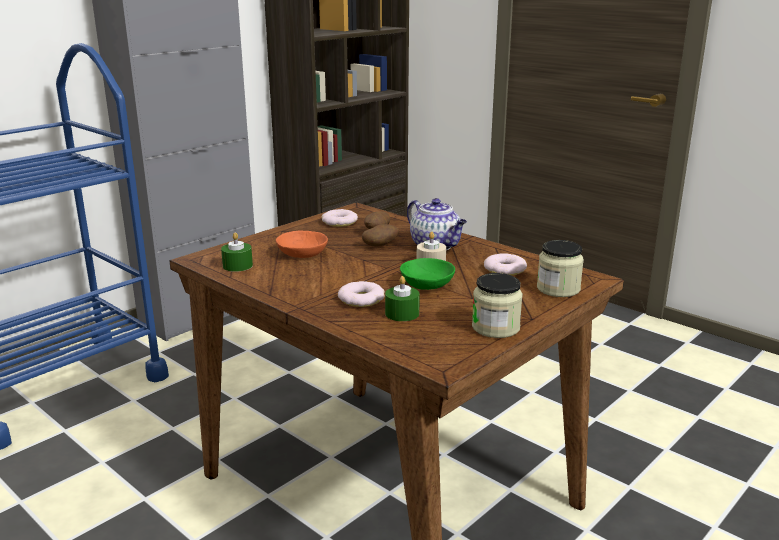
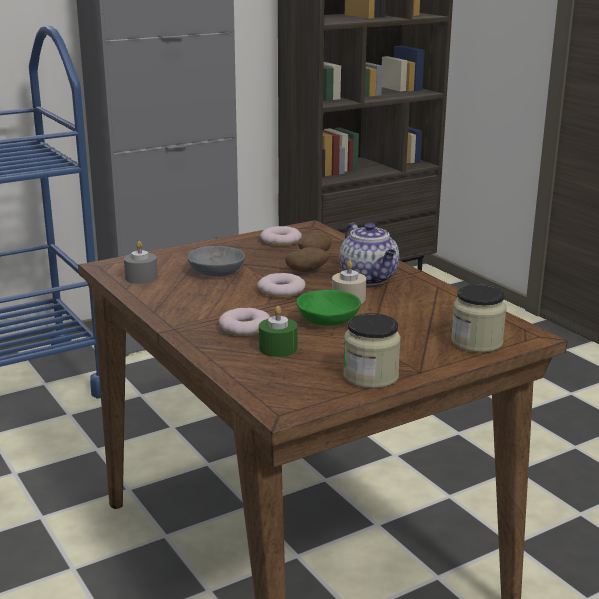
camera: 15 degrees right, 0 degrees up
(237, 265) = (141, 277): green candle -> grey candle
(301, 254) = (215, 272): orange bowl -> grey bowl
(504, 269) = (429, 313): donut -> donut (281, 290)

